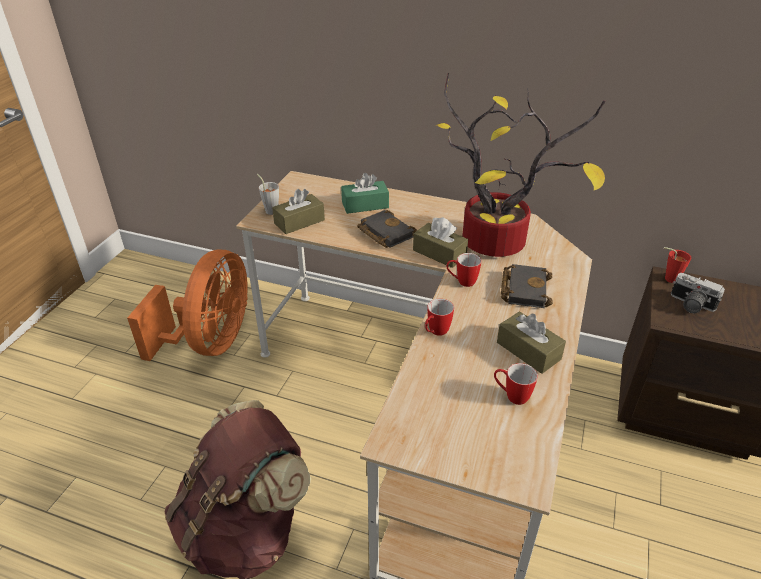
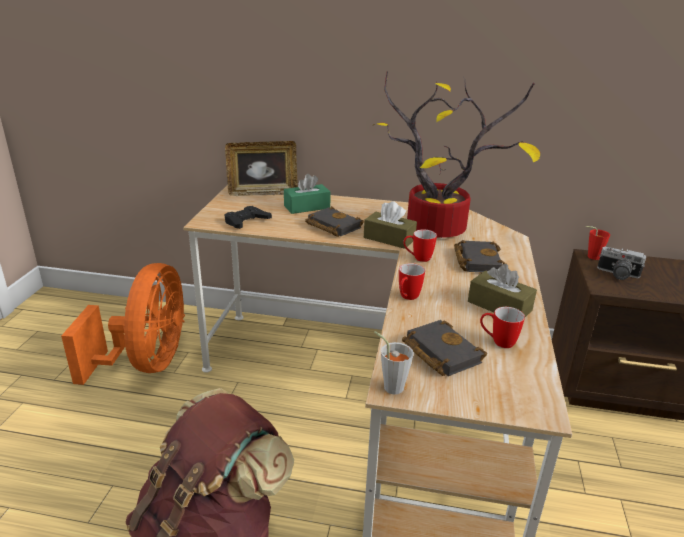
camera: 10 degrees left, 10 degrees down
(270, 210) = (215, 214): grey cup -> grey cup (390, 385)
(299, 222) = (246, 221): brown tissue box -> black game controller
(324, 183) = (263, 193): none -> picture frame
(447, 403) = (439, 352): none -> black book

